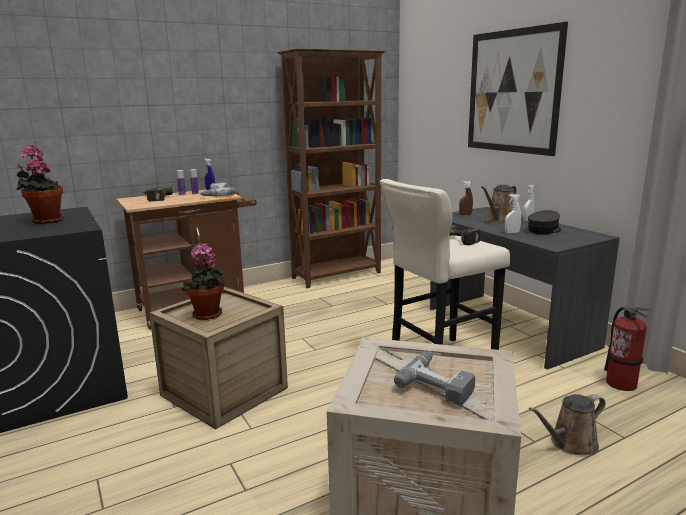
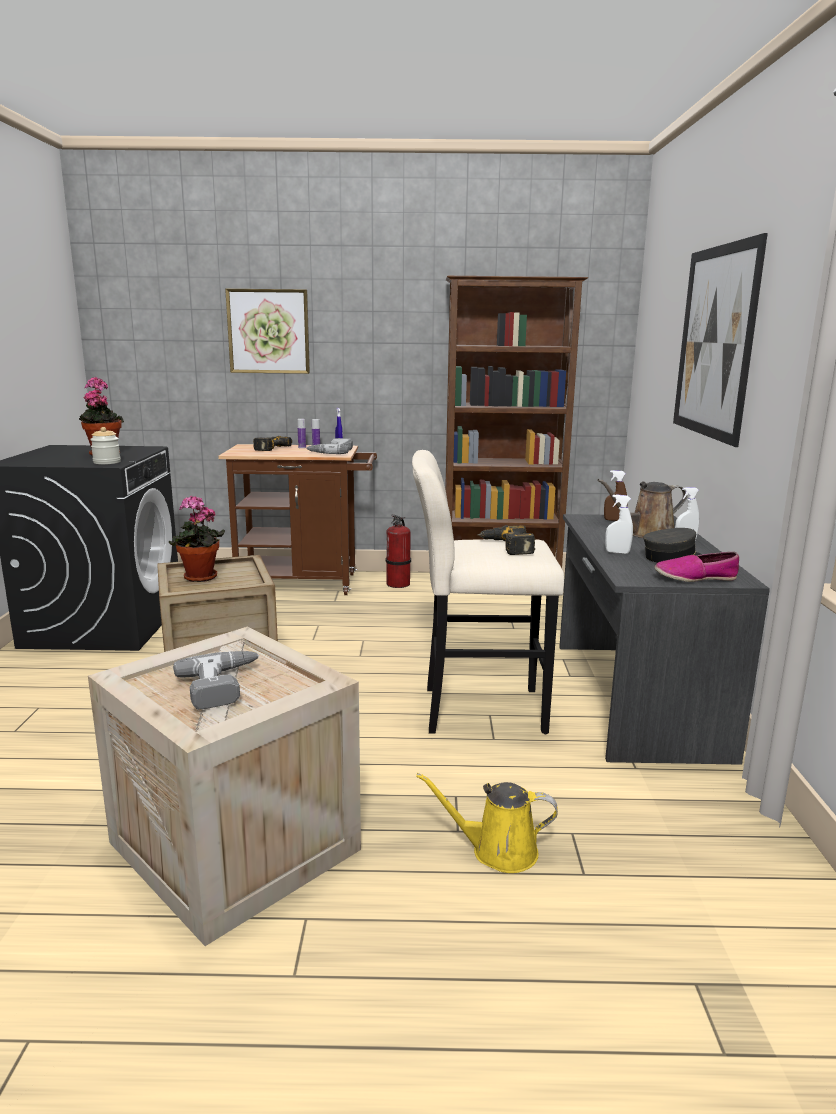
camera: 30 degrees right, 0 degrees up
(73, 227) = (107, 462): none -> jar
(135, 97) = (268, 331): none -> picture
(570, 444) = (497, 851): brown watering can -> yellow watering can
(578, 239) = (695, 577): none -> shoe
(621, 383) = (690, 814): fire extinguisher -> fire extinguisher (398, 584)

